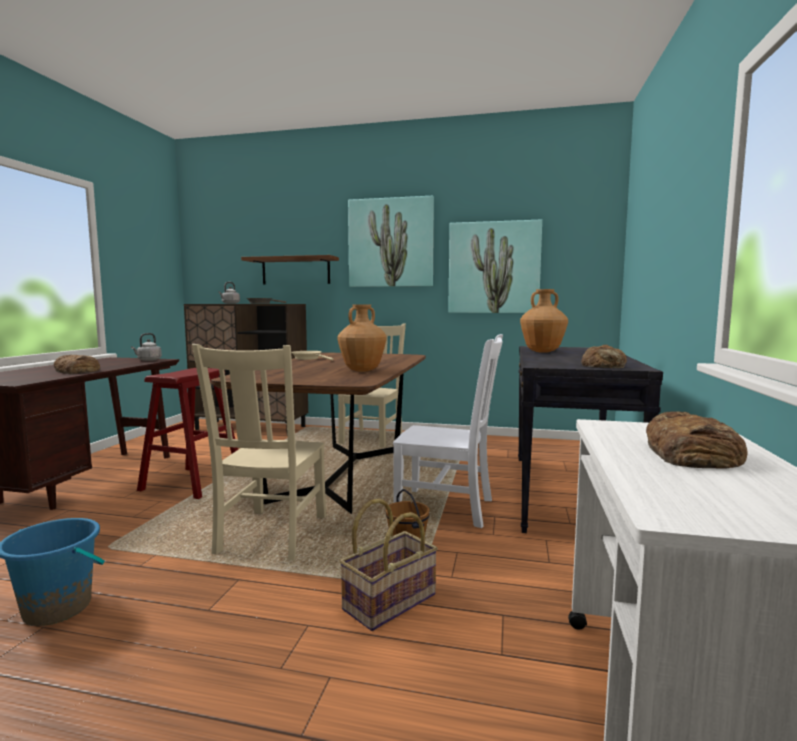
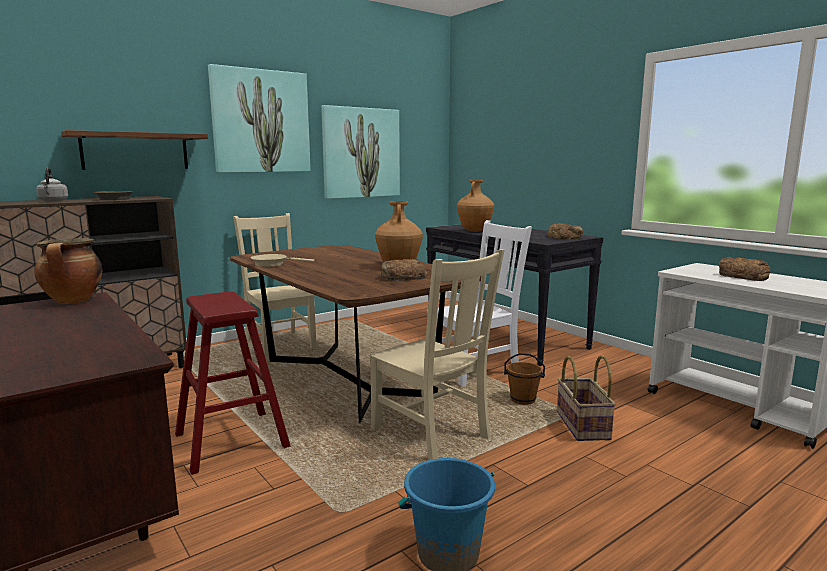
camera: 50 degrees left, 5 degrees up
(77, 371) = (89, 332): bread -> bread (402, 277)
(148, 360) = (73, 301): grey kettle -> cooking pot

